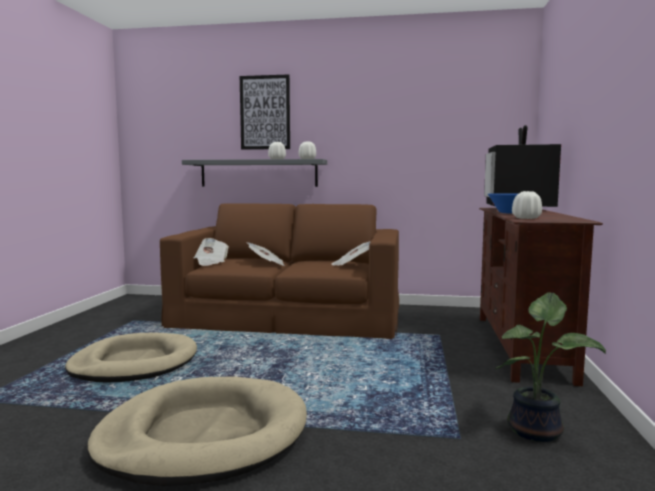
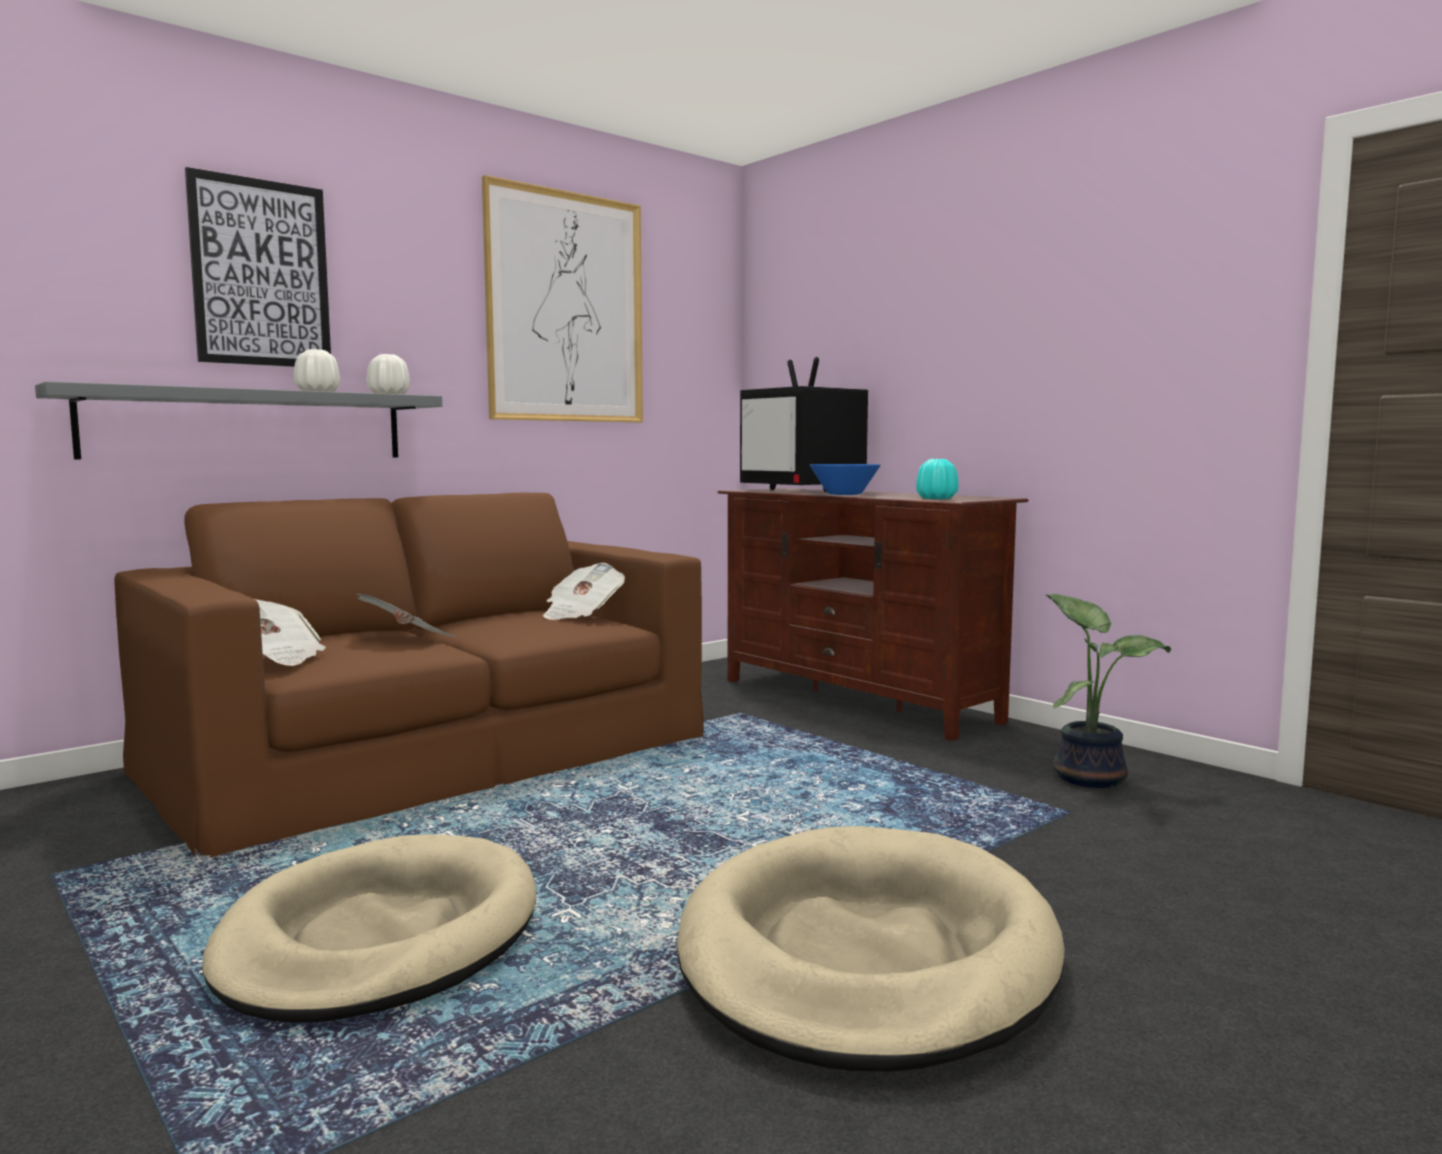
camera: 50 degrees left, 0 degrees up
(409, 110) = (566, 308): none -> picture
(526, 218) = (936, 499): white vase -> turquoise vase

